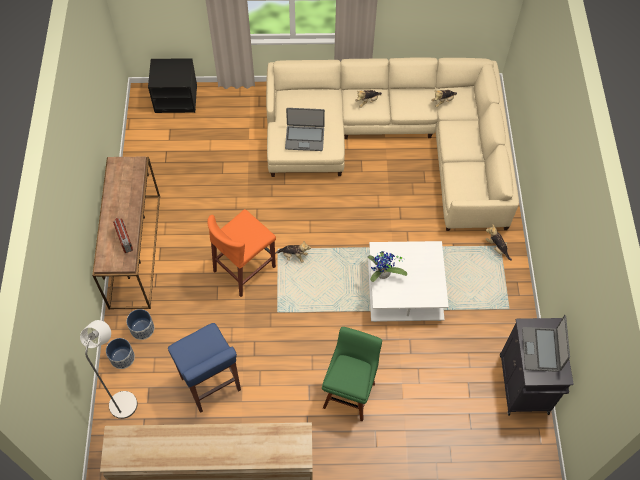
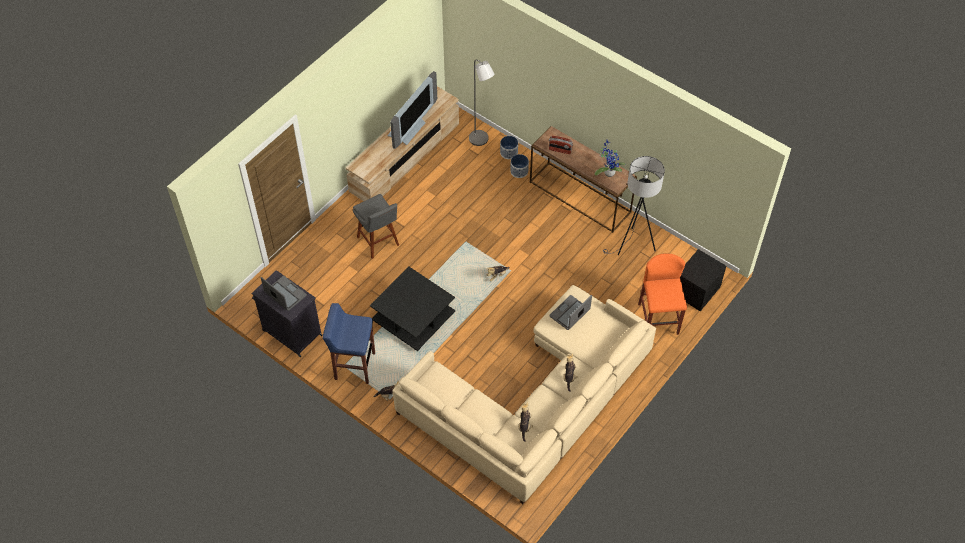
camera: 130 degrees right, 5 degrees down
(164, 171) = (632, 246): none -> grey floor lamp
(198, 442) = (409, 130): none -> television
(211, 385) = (451, 182): blue stool -> blue stool (354, 366)
(244, 269) = (512, 244): orange stool -> orange stool (658, 319)
(350, 392) = (379, 243): green stool -> grey stool
(382, 275) = (425, 286): potted plant -> potted plant (608, 172)
(405, 290) = (413, 318): white coffee table -> black coffee table

